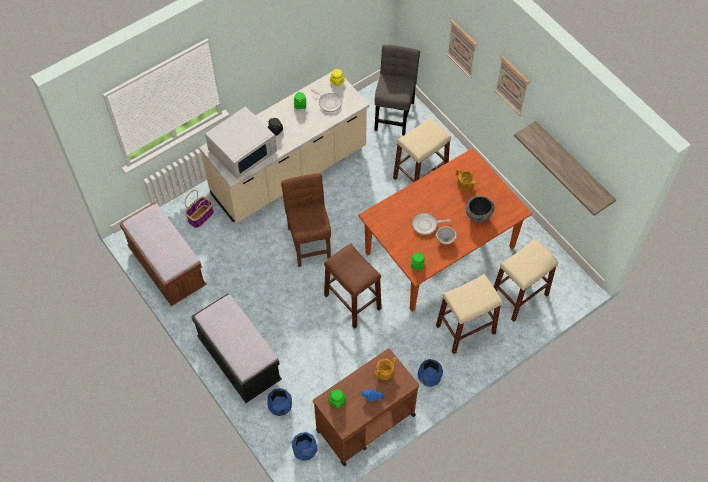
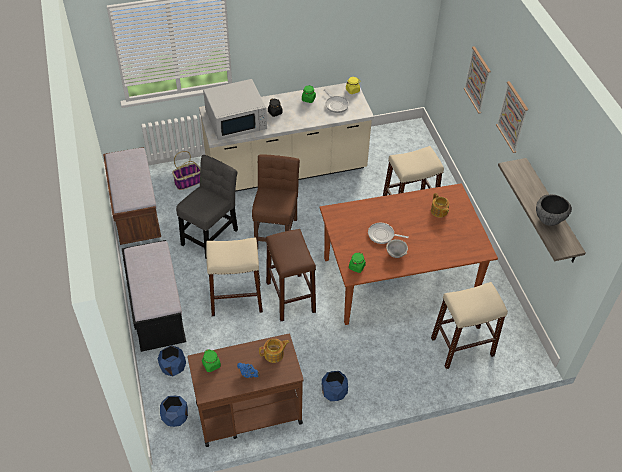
camera: 20 degrees right, 10 degrees down
(394, 113) = (407, 151): grey chair -> grey chair (211, 234)
(465, 329) = (392, 359): beige stool -> beige stool (236, 299)
(478, 216) = (439, 243): bowl -> bowl (549, 219)

